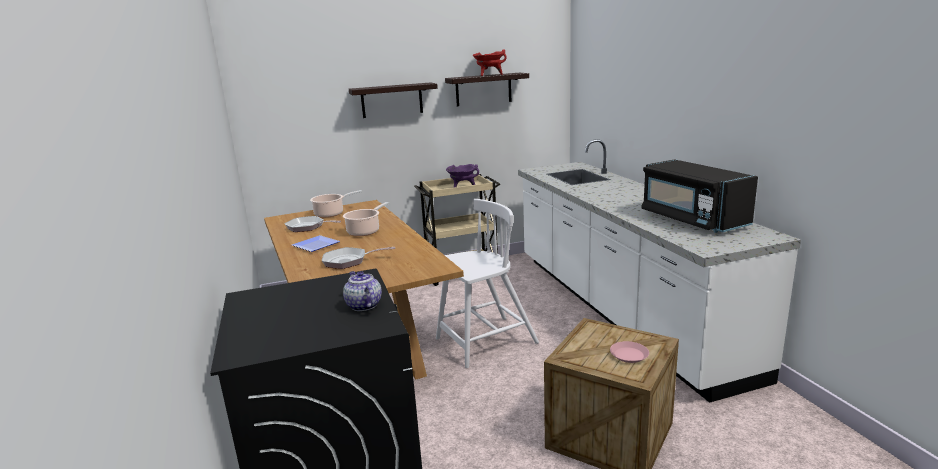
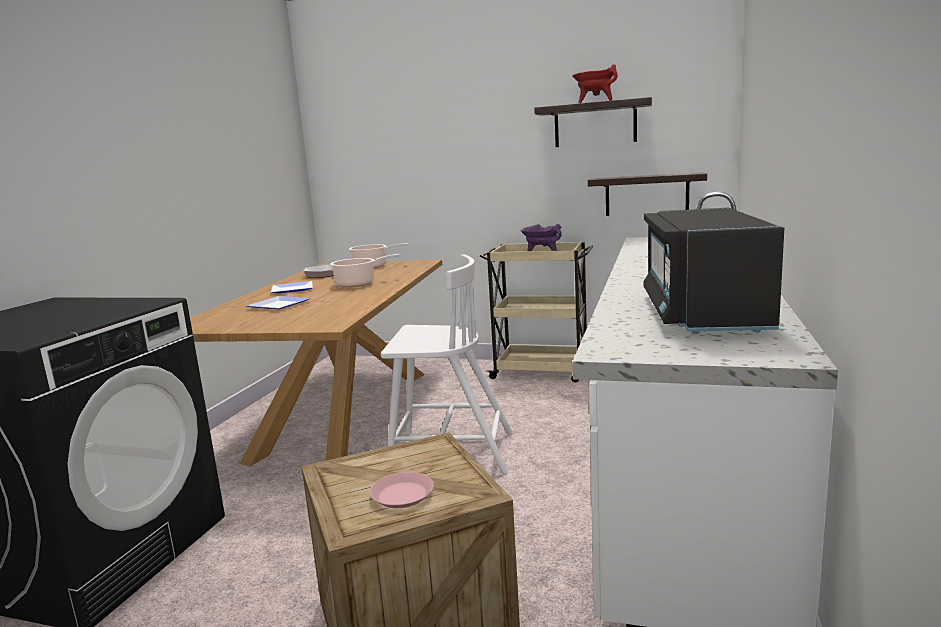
camera: 35 degrees right, 5 degrees down
(349, 261) = (279, 306): frying pan -> plate
(363, 305) = (74, 323): teapot -> none
(392, 100) = (472, 138): shelf -> shelf (646, 194)

